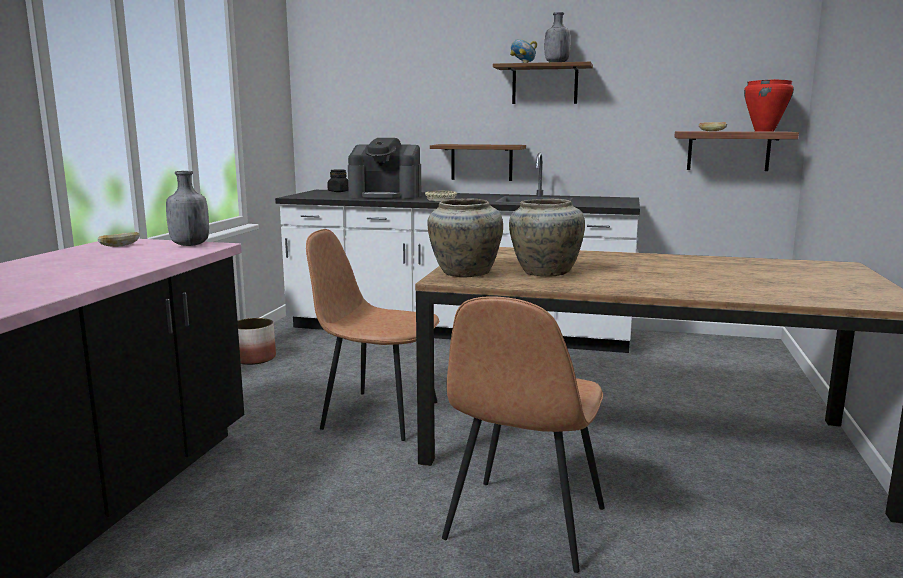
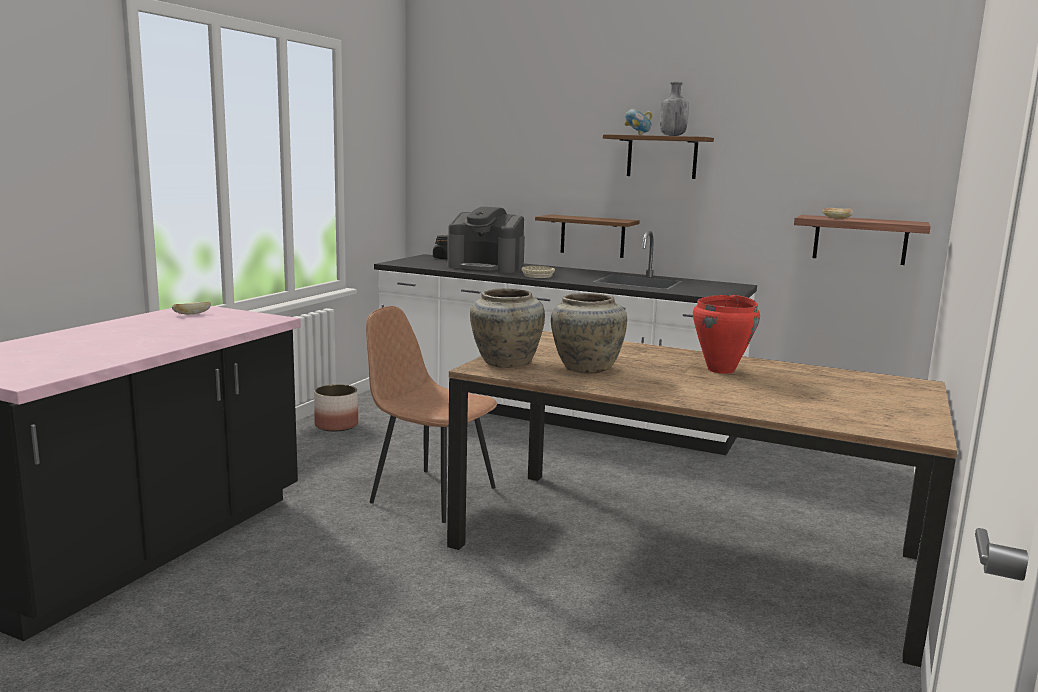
camera: 10 degrees right, 0 degrees up
(189, 245) = (253, 317): grey bottle -> none
(524, 525) = (520, 617): brown chair -> none
(764, 131) = (896, 221): red cooking pot -> red cooking pot (721, 370)

